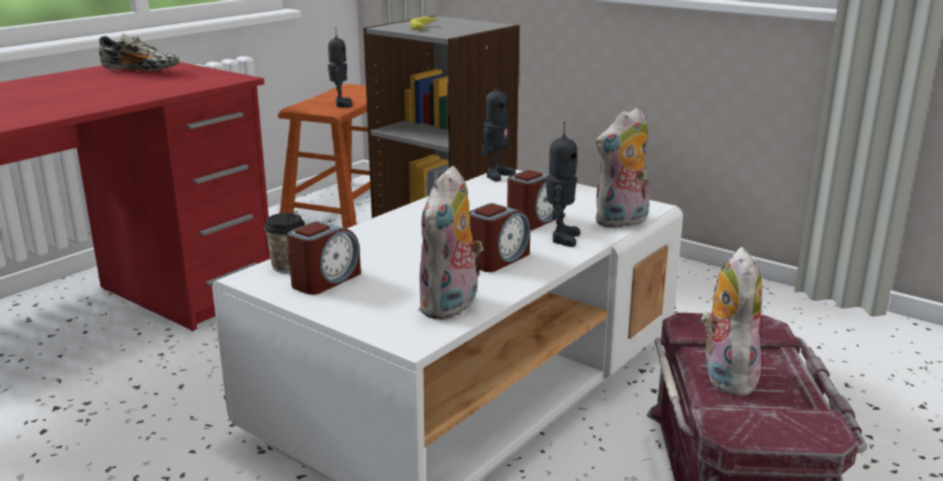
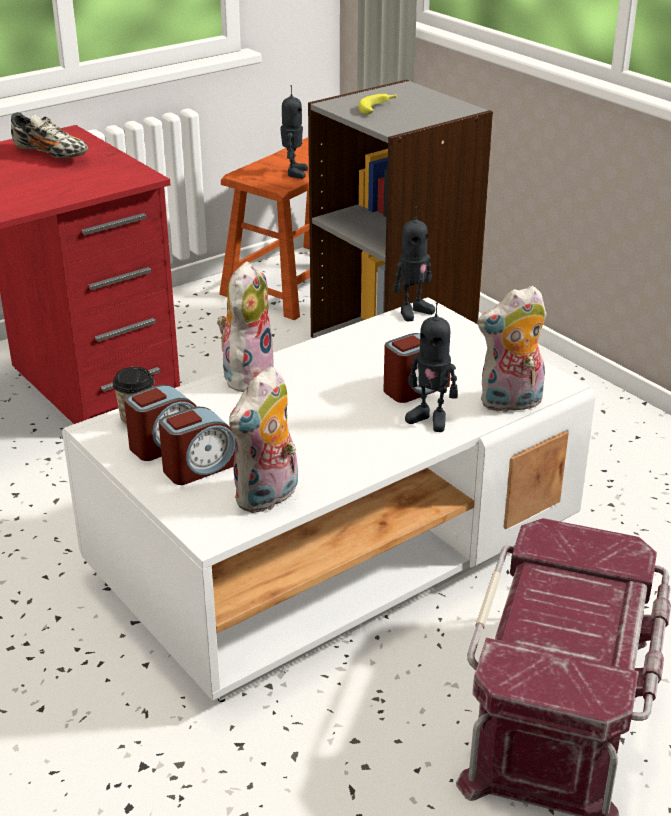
camera: 15 degrees right, 10 degrees up
(497, 259) = (346, 440): alarm clock -> alarm clock (199, 467)
(561, 238) = (430, 419): toy robot -> toy robot turned 90 degrees clockwise
(725, 376) = (547, 607): plush toy -> plush toy (246, 375)

